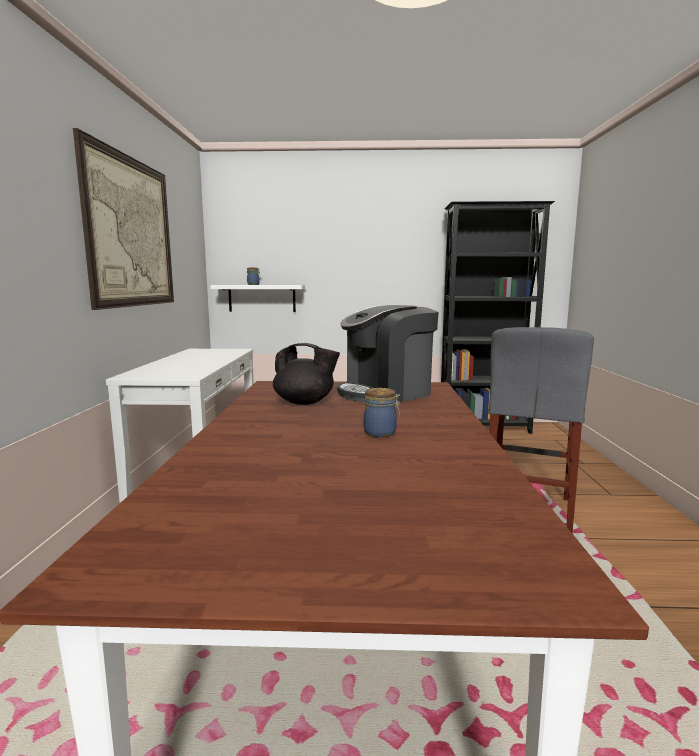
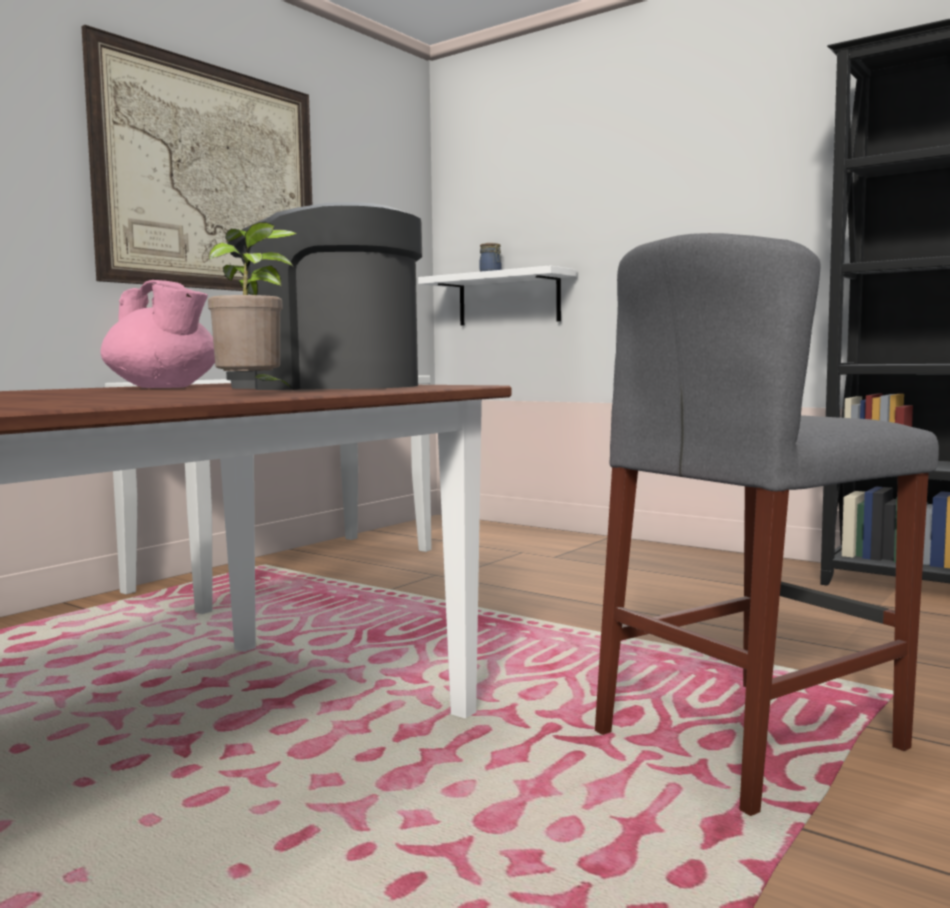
camera: 35 degrees right, 5 degrees down
(305, 402) = (163, 388): black teapot -> pink teapot
(381, 433) = (61, 397): jar -> none
(442, 415) = (254, 394): none -> potted plant

